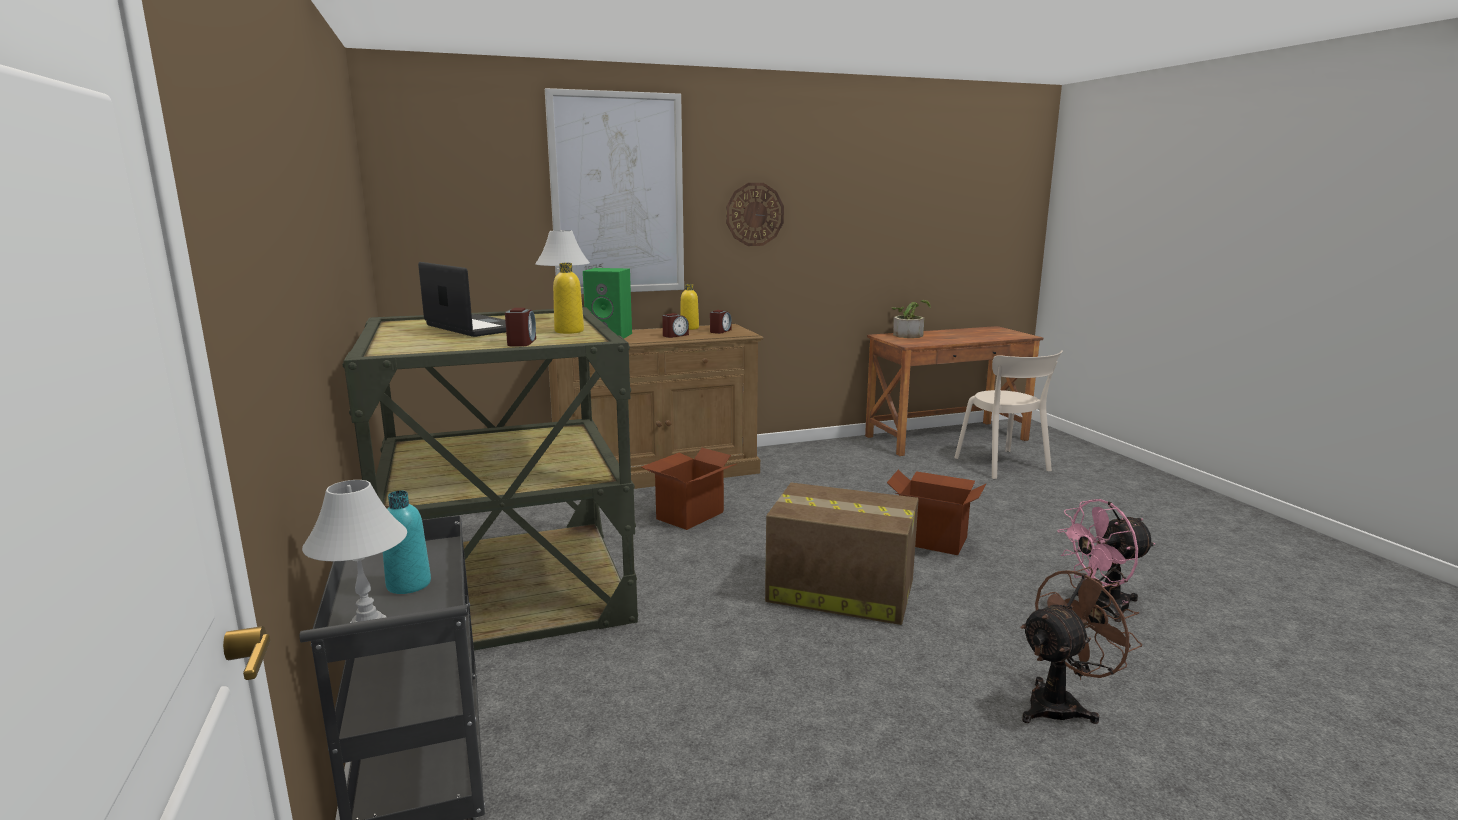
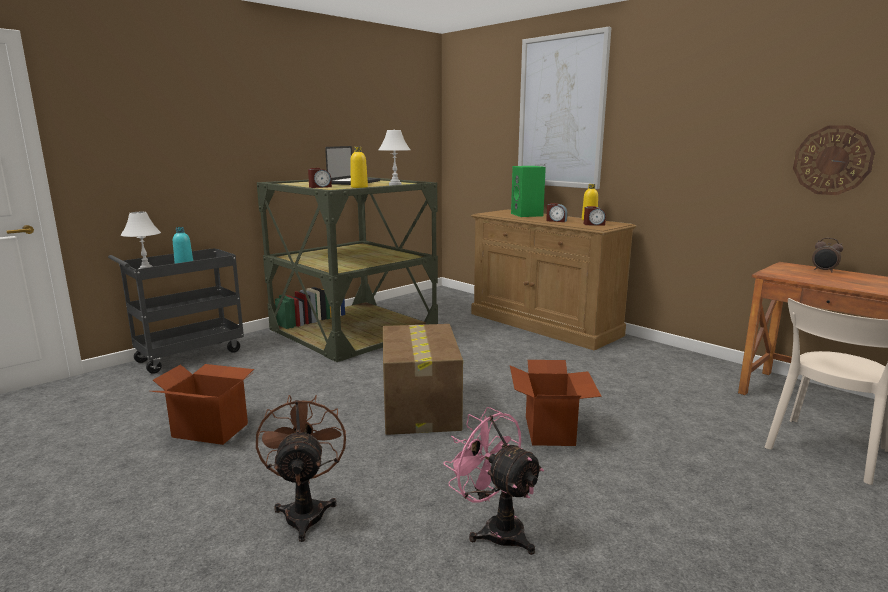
camera: 65 degrees right, 0 degrees up
(689, 515) = (487, 345): cardboard box -> cardboard box (211, 430)
(754, 214) = (666, 127): wall clock -> wall clock (832, 160)
(909, 334) = (824, 271): potted plant -> alarm clock
(1062, 704) = (305, 510): brown fan -> brown fan turned 135 degrees counterclockwise

